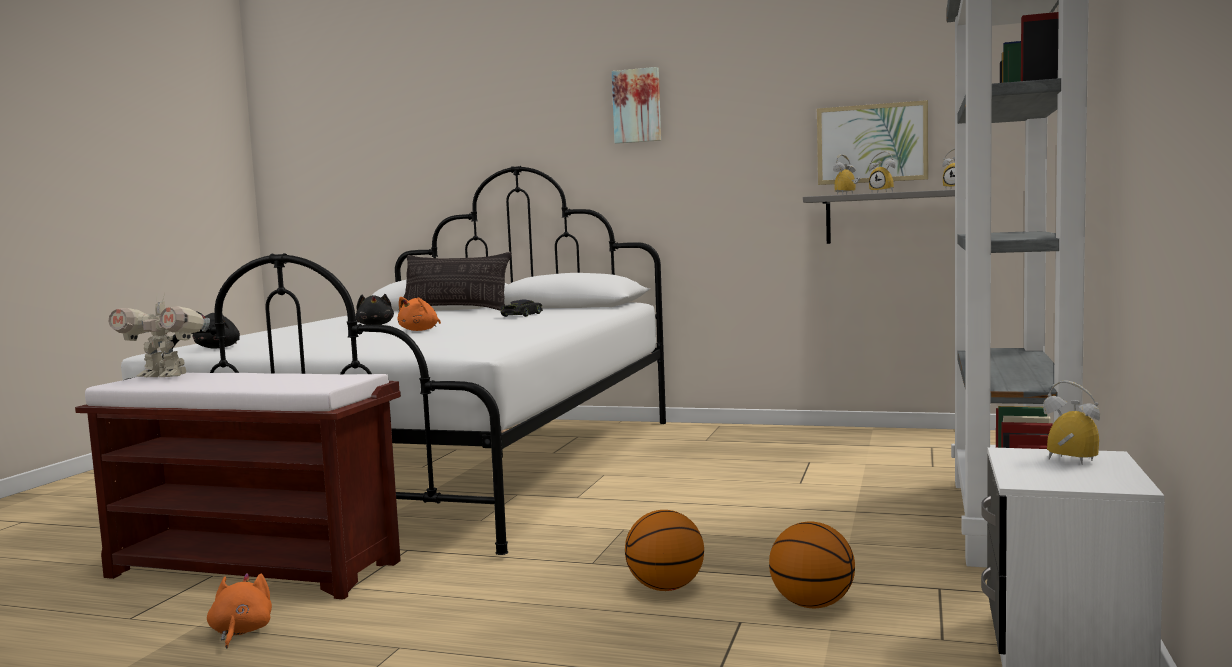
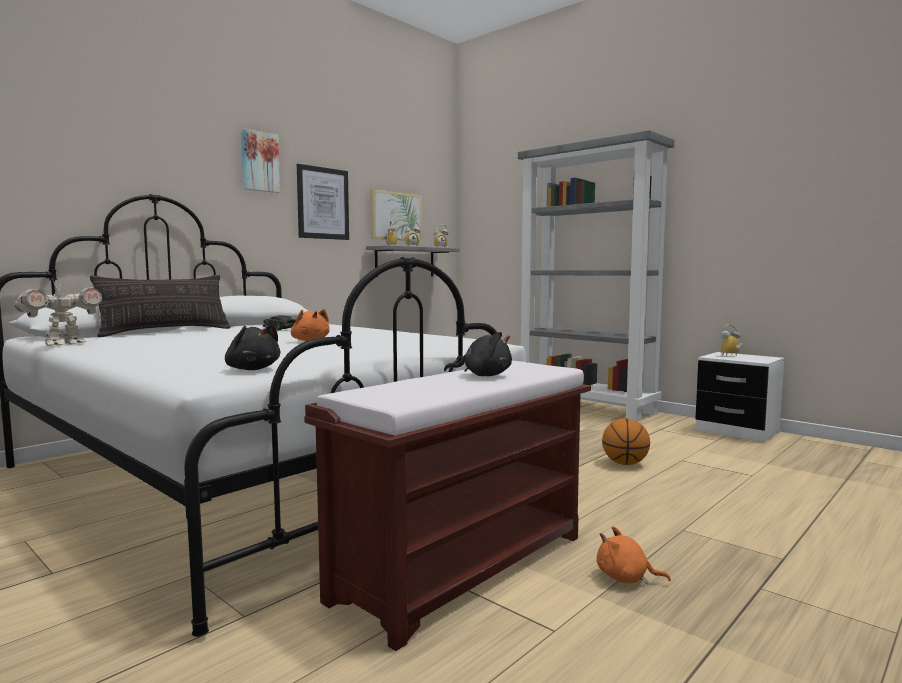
camera: 65 degrees left, 0 degrees up
(164, 376) = (378, 392): toy robot -> toy robot (63, 344)
(375, 325) = (217, 344): black plush toy -> black plush toy (483, 375)
(730, 143) = (323, 203): none -> picture
(812, 605) = (667, 447): basketball -> none

